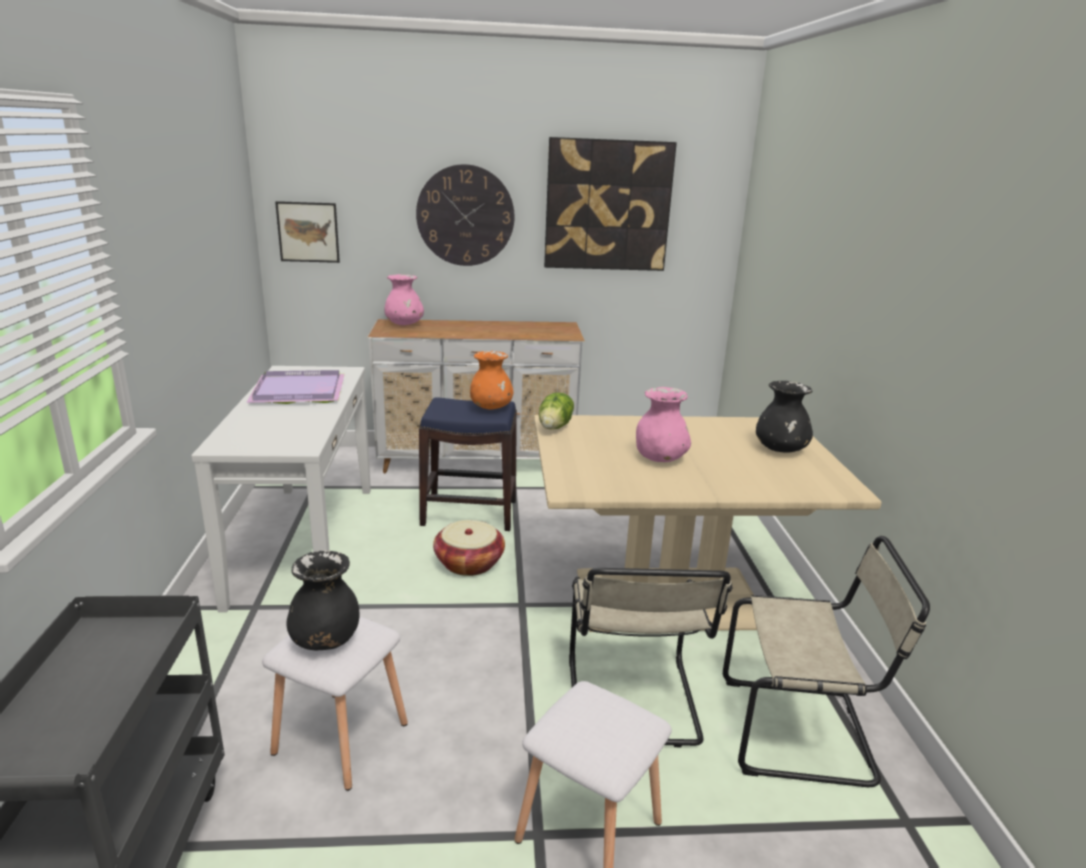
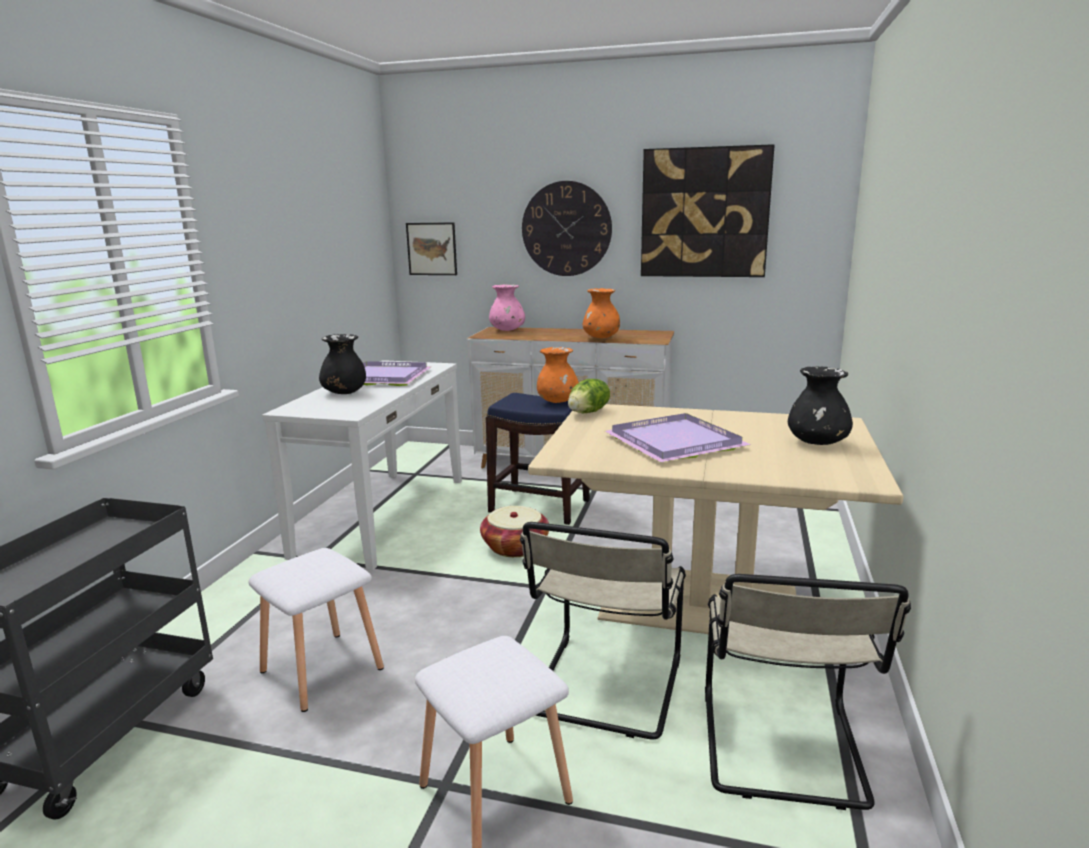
camera: 20 degrees right, 5 degrees down
(325, 641) = (301, 569): black vase -> black vase (344, 393)
(513, 333) = (601, 338): none -> orange vase
(659, 459) = (672, 442): pink vase -> purple tray
(801, 732) = (782, 750): beige chair -> beige chair turned 75 degrees clockwise

